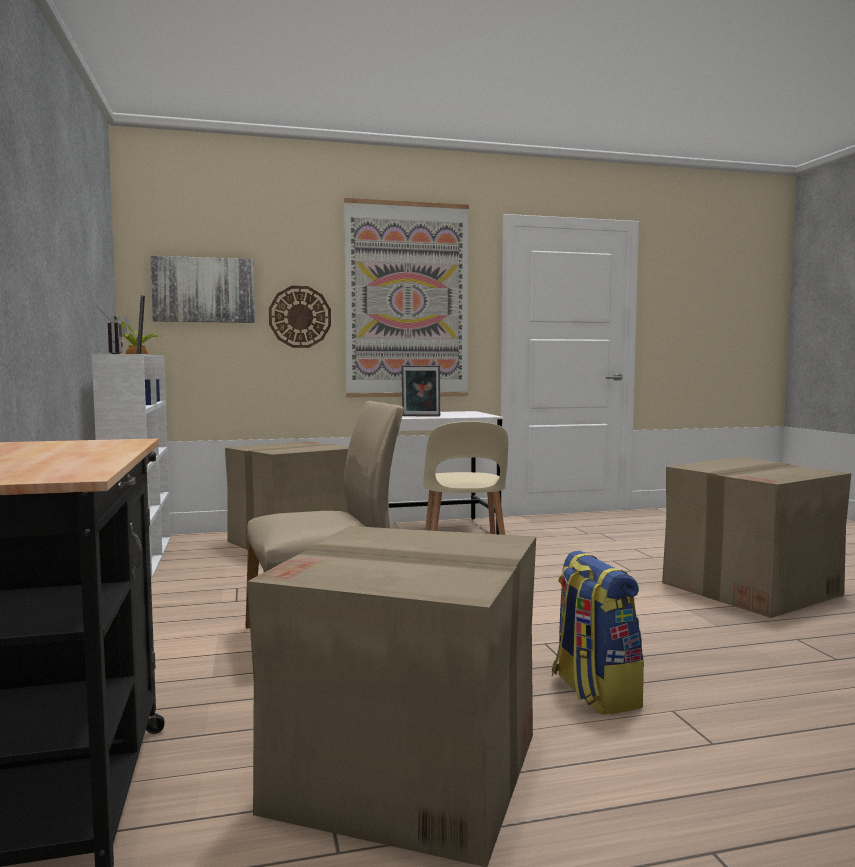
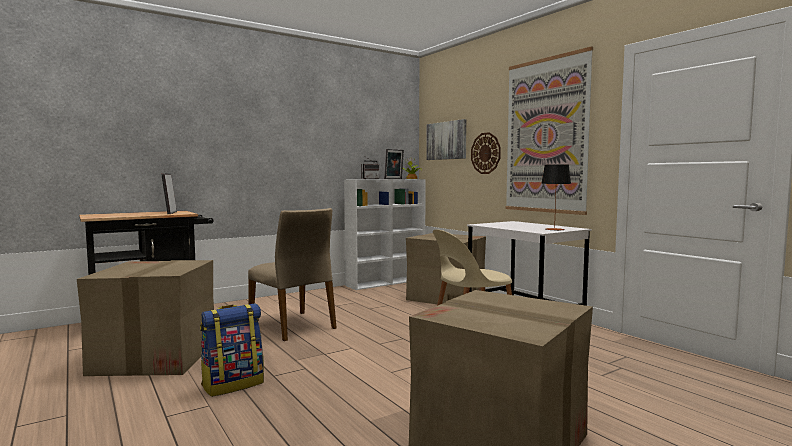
camera: 70 degrees right, 0 degrees up
(421, 416) = (508, 226): picture frame -> picture frame (170, 213)
(471, 414) = (554, 229): none -> table lamp

